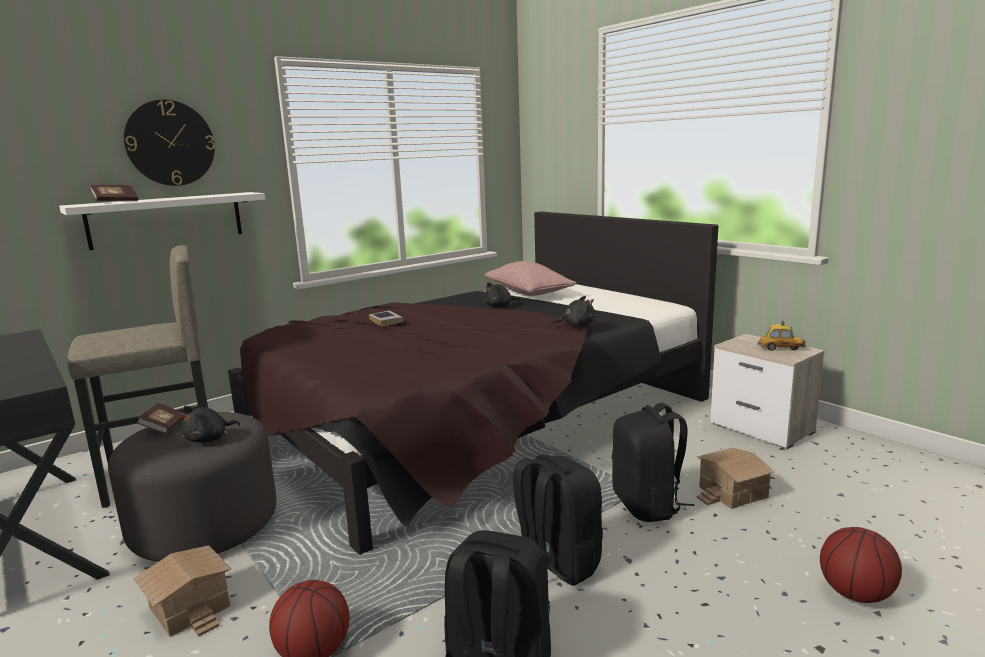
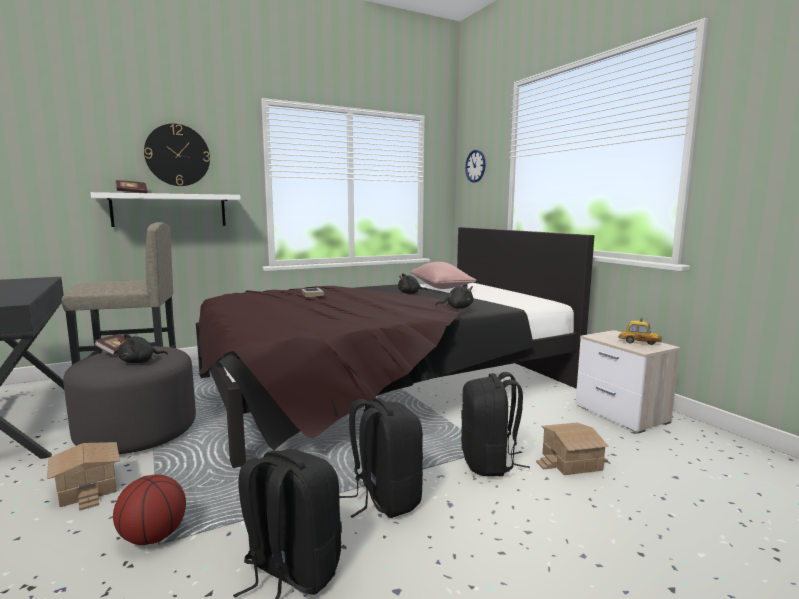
camera: 10 degrees right, 5 degrees down
(548, 132) = (475, 166): none -> wall clock
(856, 594) = (655, 568): basketball -> none

